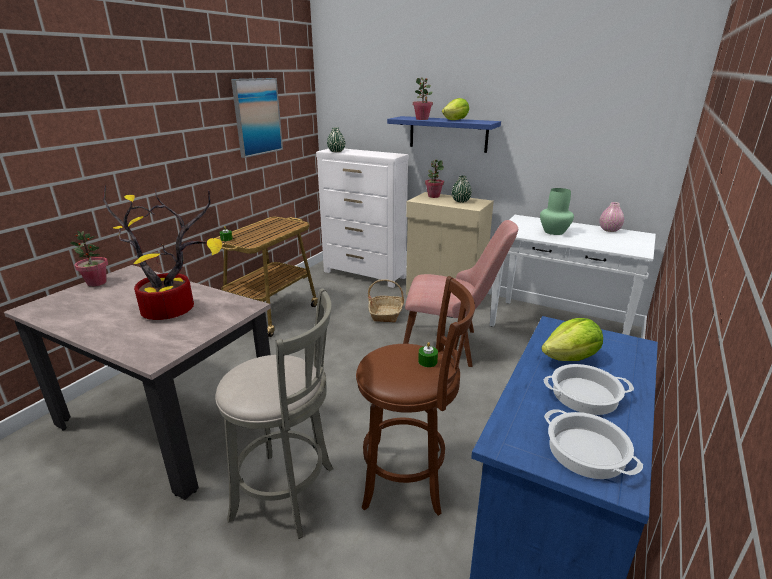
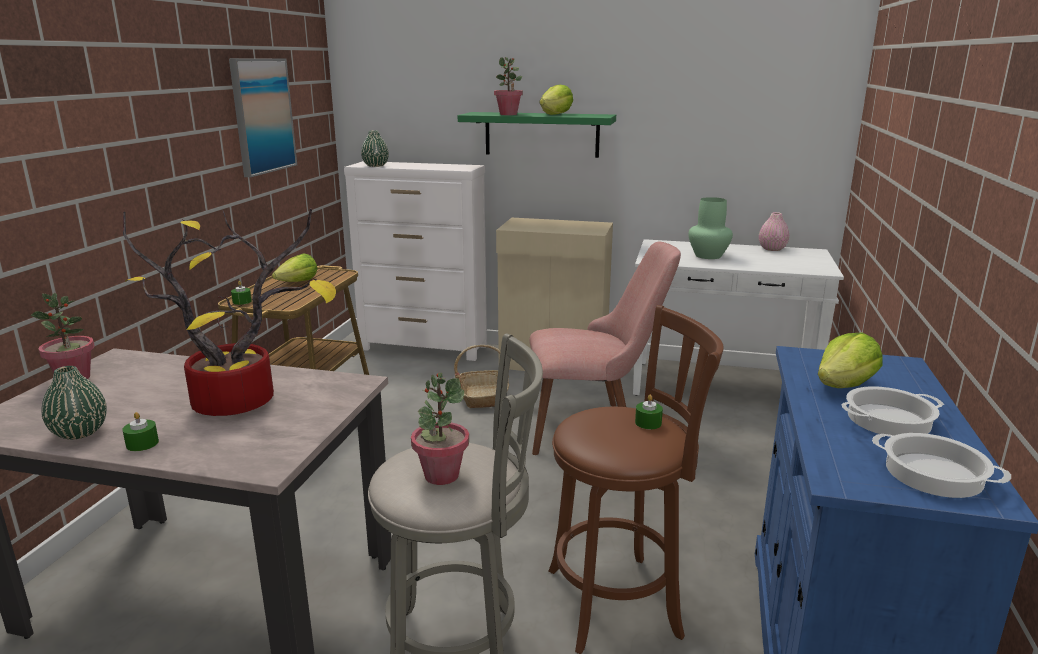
camera: 15 degrees left, 5 degrees down
(100, 332) = (142, 443): none -> green candle
(268, 228) = (298, 283): none -> lettuce
(433, 196) = (529, 222): potted plant -> potted plant (441, 475)
(448, 134) = (541, 134): blue shelf -> green shelf
(460, 201) = (570, 225): green vase -> green vase (79, 432)

